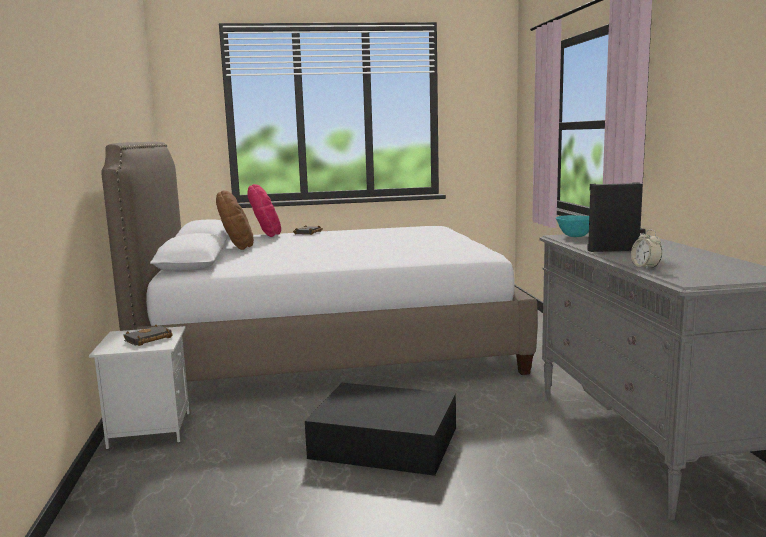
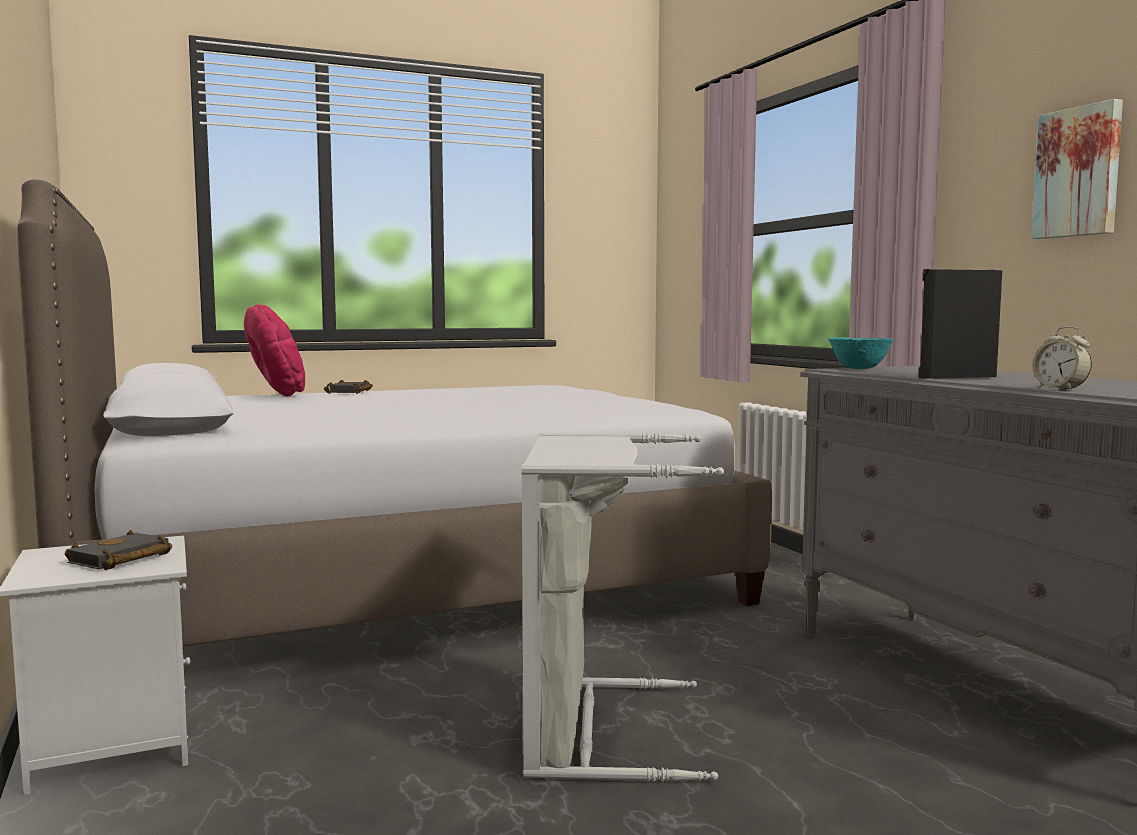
camera: 15 degrees left, 5 degrees down
(237, 248) = (240, 408): brown pillow -> none
(382, 442) = (590, 728): black storage box -> grey laundry basket
(721, 110) = (1079, 172): none -> picture

